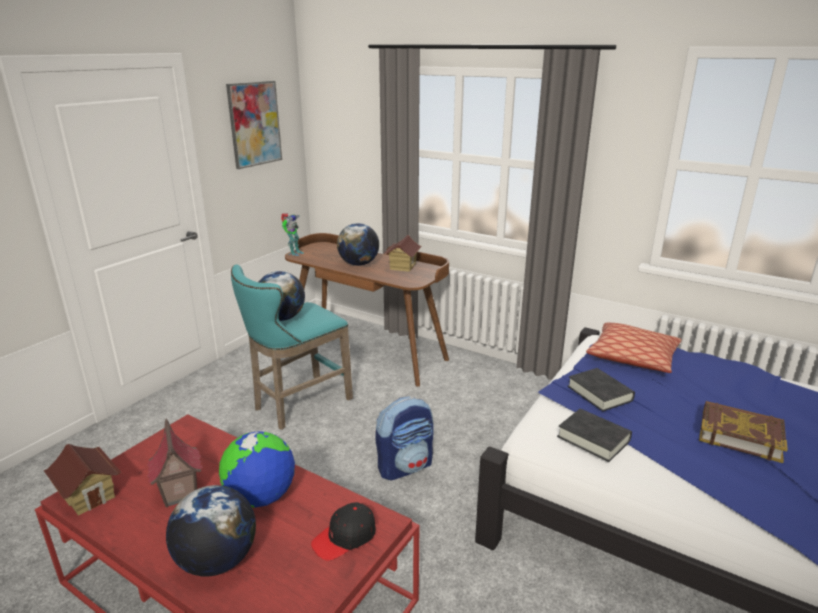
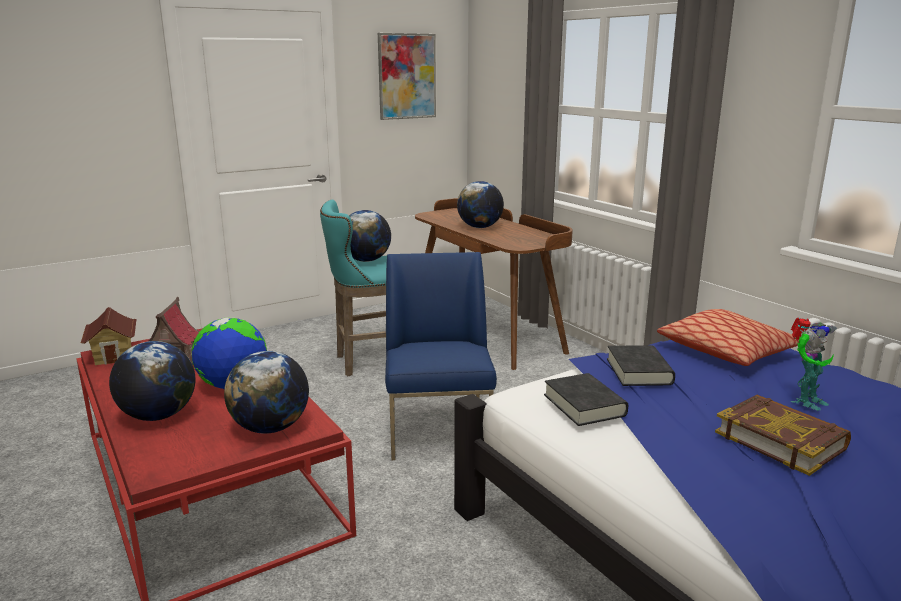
camera: 25 degrees right, 5 degrees down
(294, 253) = (426, 213): toy robot -> toy robot (805, 401)
(345, 537) = (270, 428): black cap -> globe
(402, 266) = (523, 234): toy house -> none
(405, 466) = (439, 431): backpack -> blue chair

